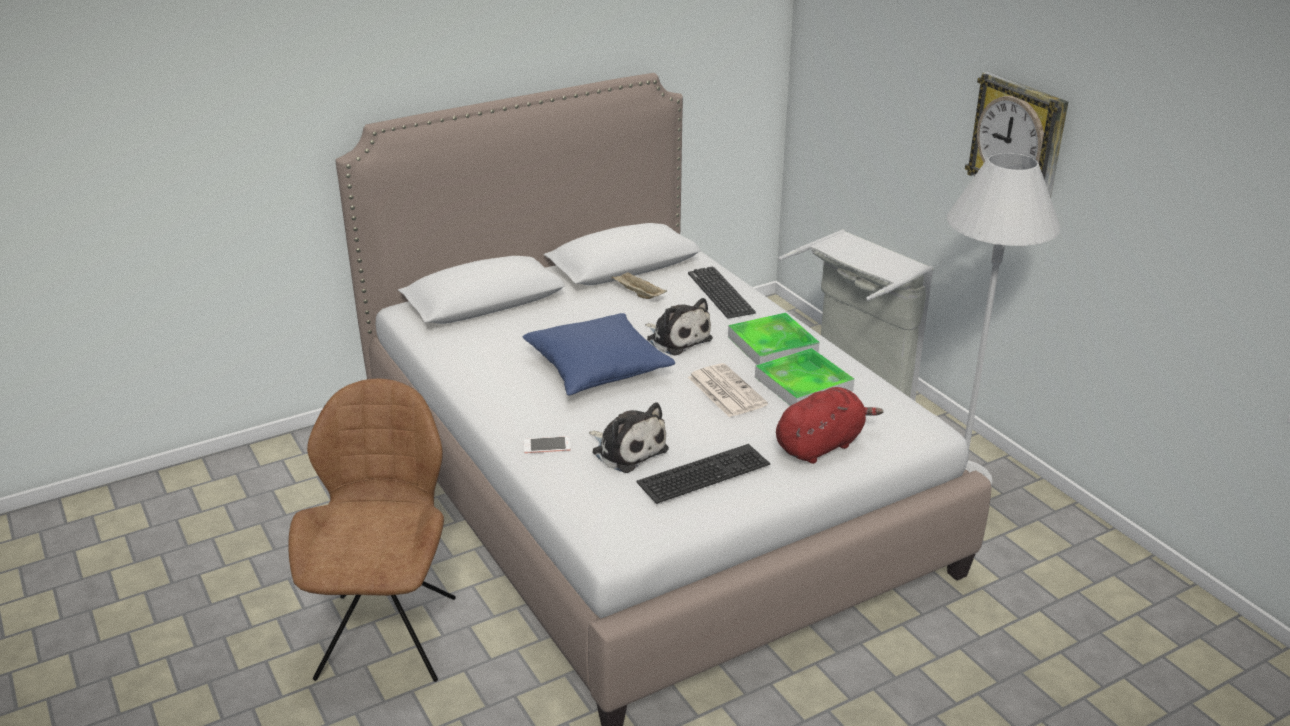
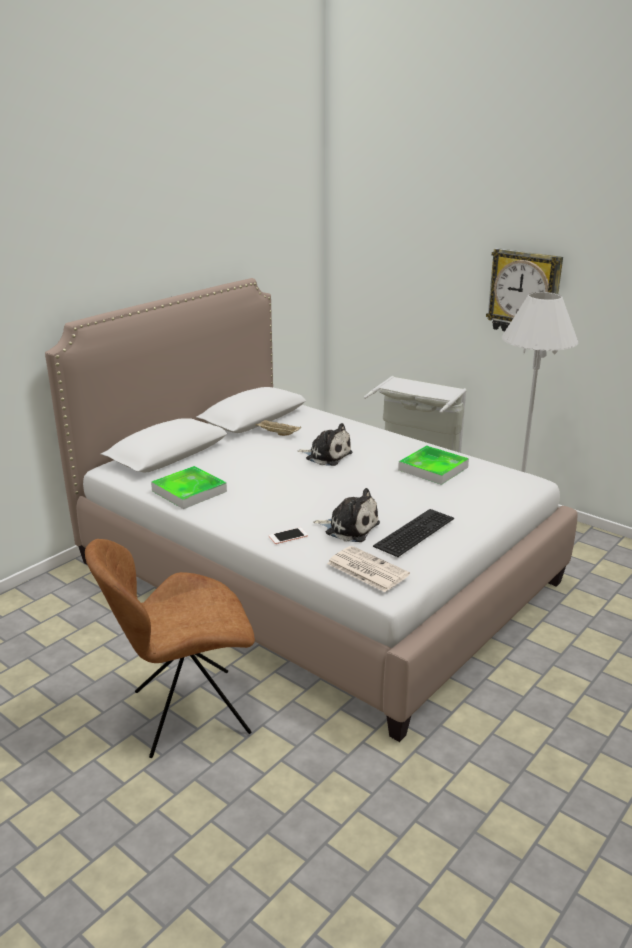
camera: 20 degrees left, 5 degrees down
(389, 633) = (185, 713): brown chair -> brown chair turned 90 degrees counterclockwise
(597, 369) = (286, 482): blue pillow -> none
(720, 293) = (334, 425): keyboard -> none
(725, 391) = (385, 481): newspaper -> newspaper (366, 569)
(772, 345) = (394, 449): tray -> tray (189, 491)
(821, 445) = (475, 502): red plush toy -> none

